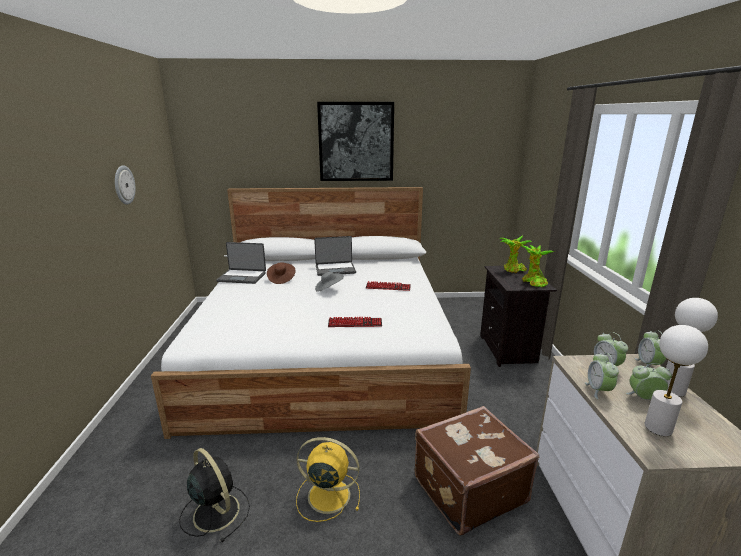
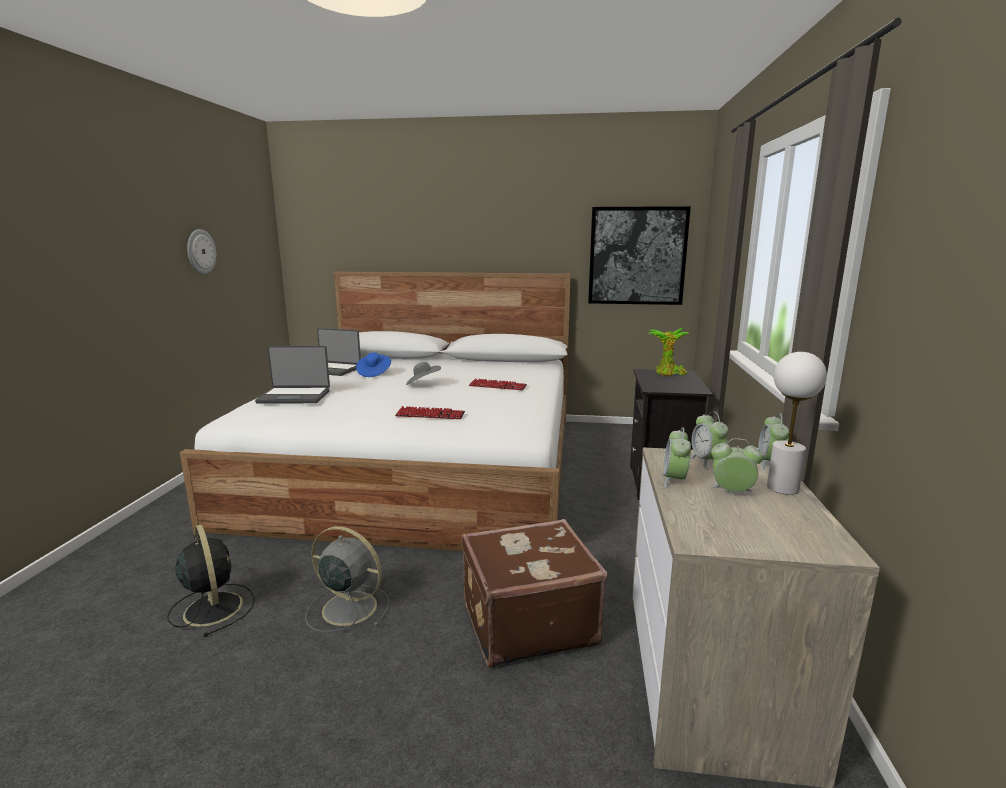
camera: 10 degrees right, 5 degrees down
(281, 279) = (374, 373): brown hat -> blue hat
(327, 495) = (347, 607): yellow fan -> grey fan
(335, 269) = (446, 368): laptop -> laptop (295, 396)
(356, 142) = (488, 216): picture -> picture (637, 256)
(533, 282) = (685, 386): potted plant -> none
(658, 428) = (726, 519): white table lamp -> none

